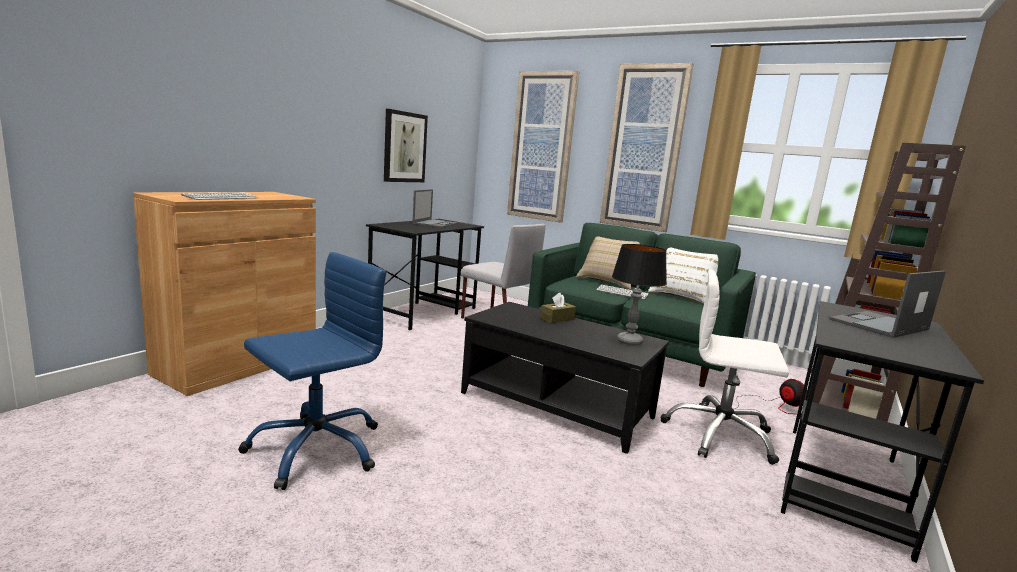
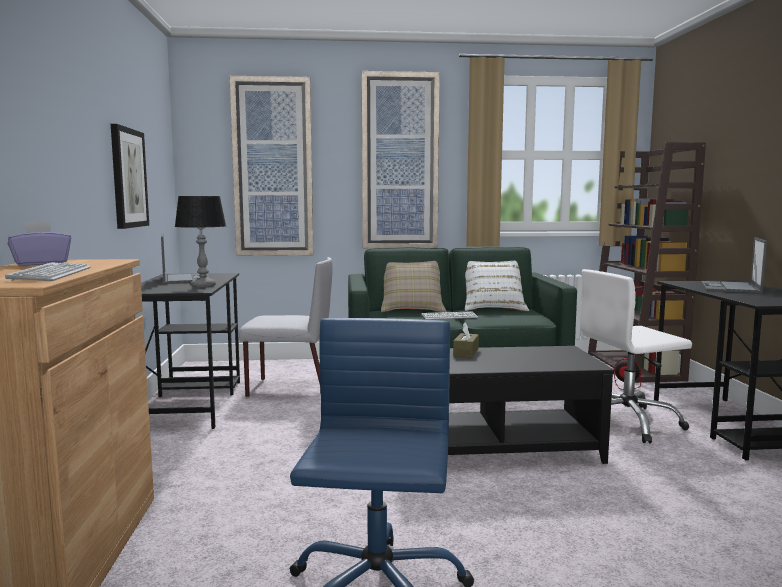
camera: 35 degrees left, 5 degrees down
(258, 193) = (41, 263): none -> purple tissue box
(629, 341) = (558, 354): table lamp -> table lamp (203, 286)

